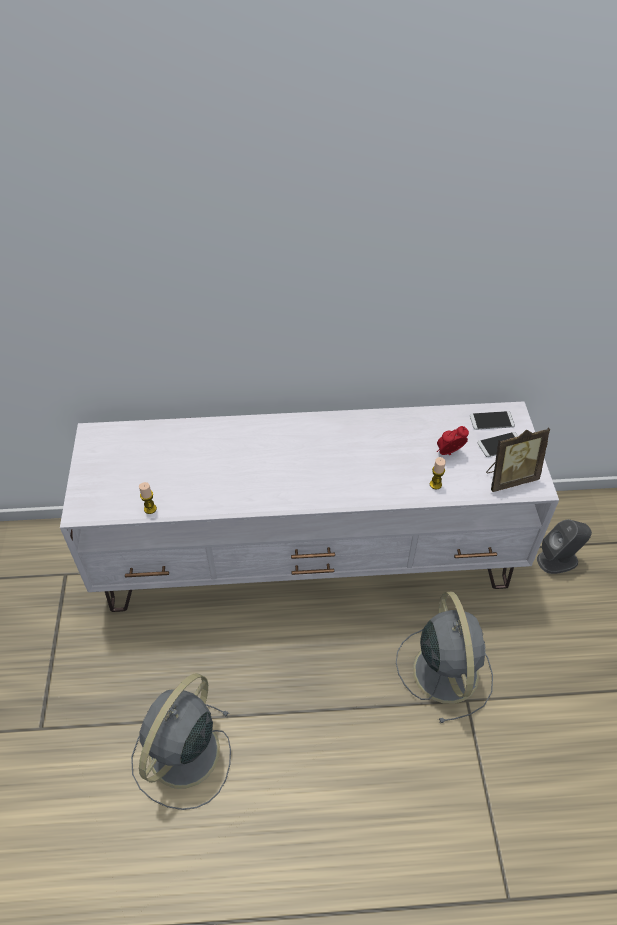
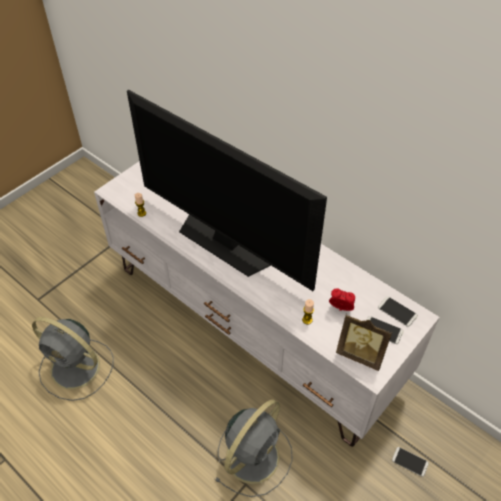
camera: 45 degrees right, 0 degrees up
(182, 755) = (77, 368): grey fan -> grey fan turned 135 degrees counterclockwise
(276, 472) = (225, 242): none -> television
(558, 560) = (410, 461): grey speaker -> phone

